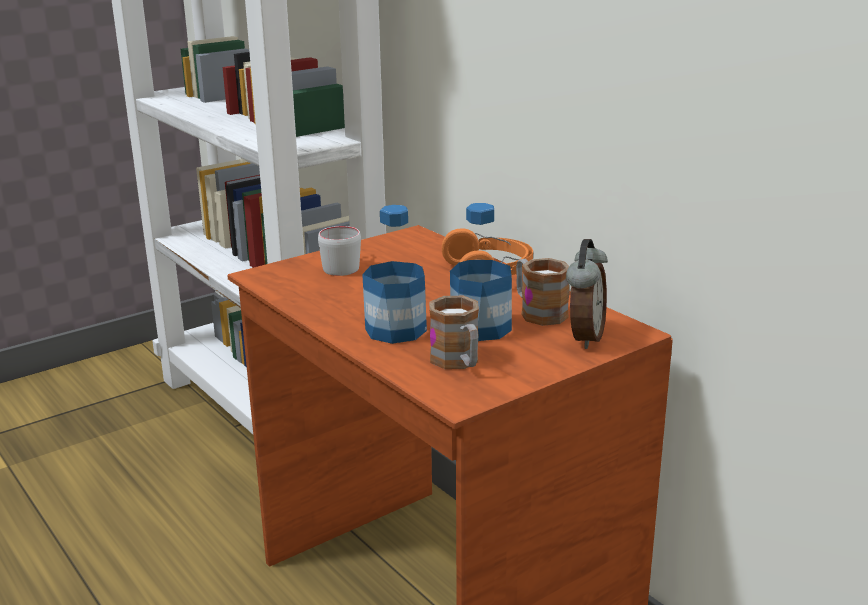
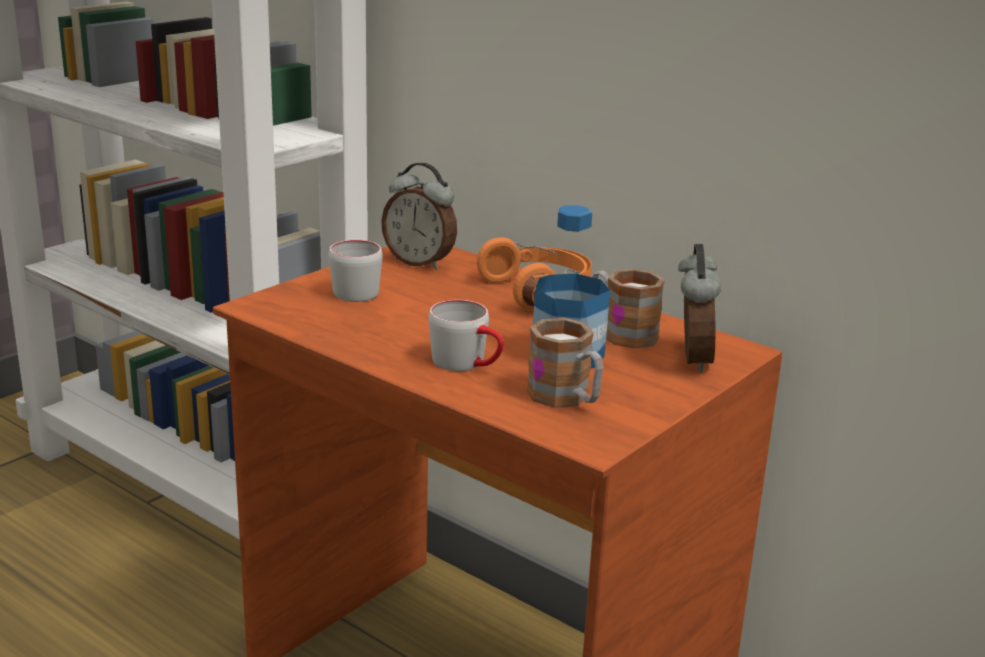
camera: 15 degrees left, 0 degrees up
(395, 330) = (468, 364): bottle -> grey mug
(406, 247) = (420, 262): none -> alarm clock

